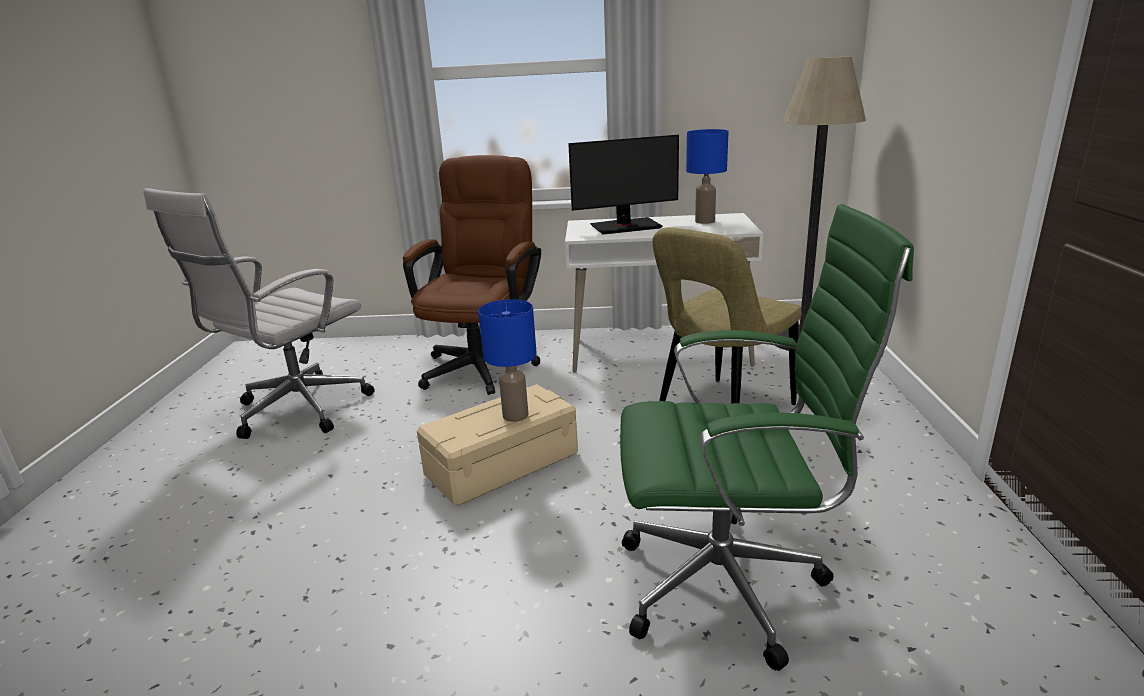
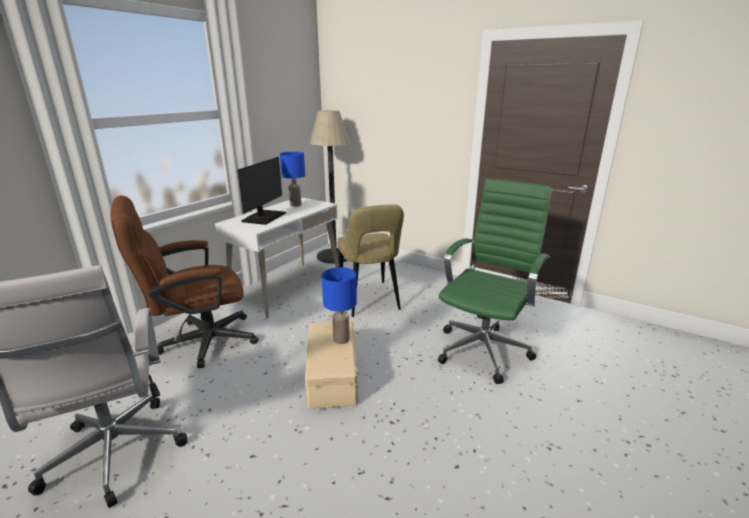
camera: 60 degrees left, 0 degrees up
(484, 363) = (199, 342): brown office chair -> brown office chair turned 75 degrees counterclockwise

